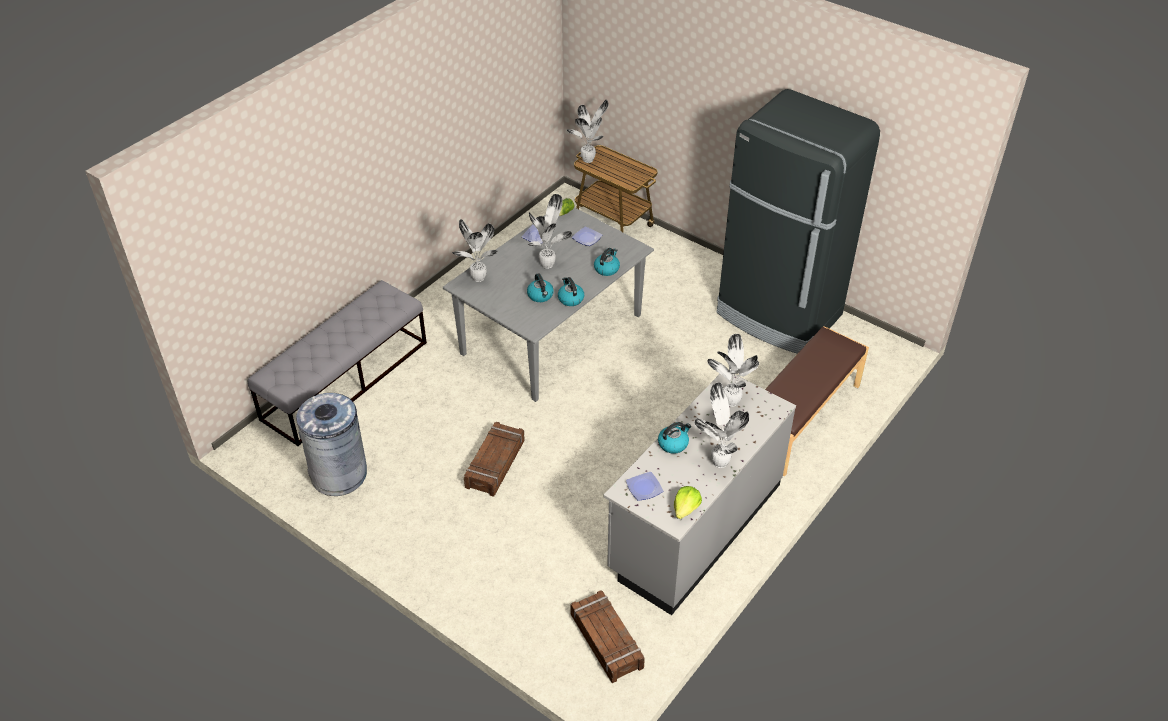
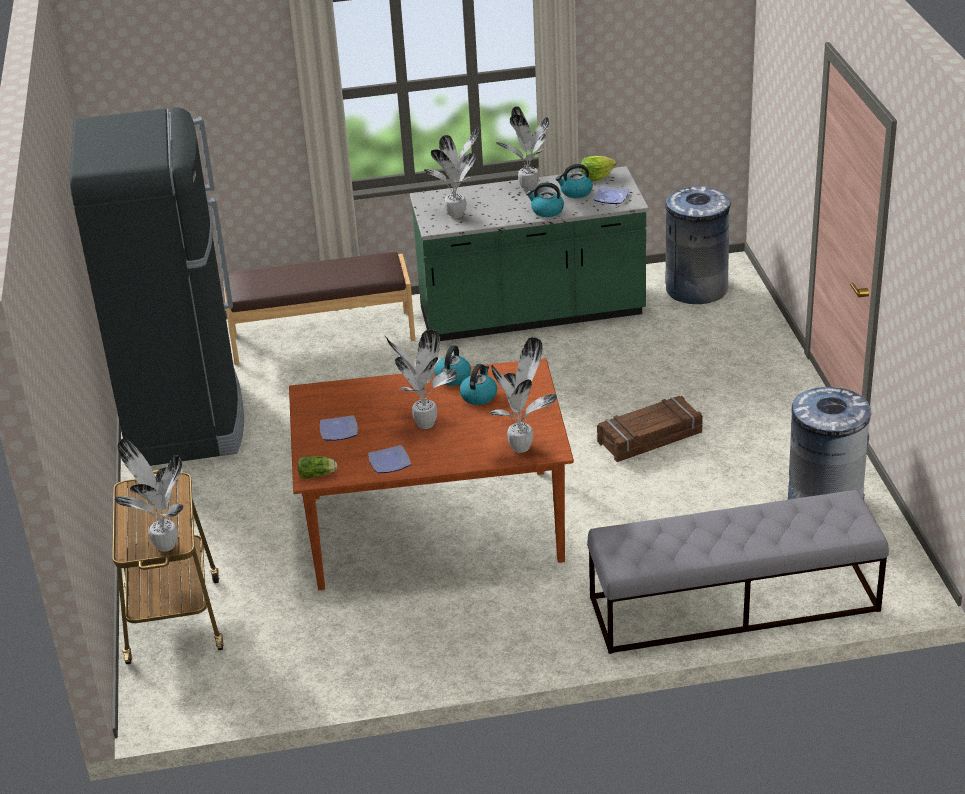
camera: 135 degrees left, 10 degrees down
(552, 335) = (435, 527): grey dining table -> brown dining table
(605, 641) = (696, 289): crate -> grey trash can
(607, 269) = (370, 388): kettle -> kettle (575, 192)
(694, 527) = (532, 315): grey counter -> green counter

